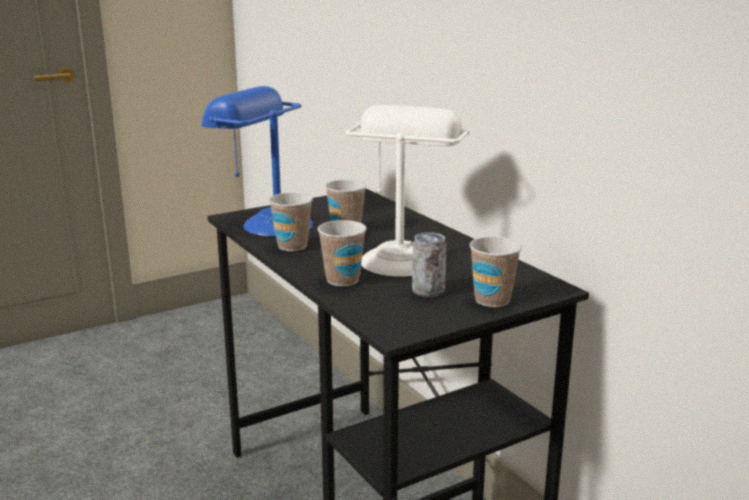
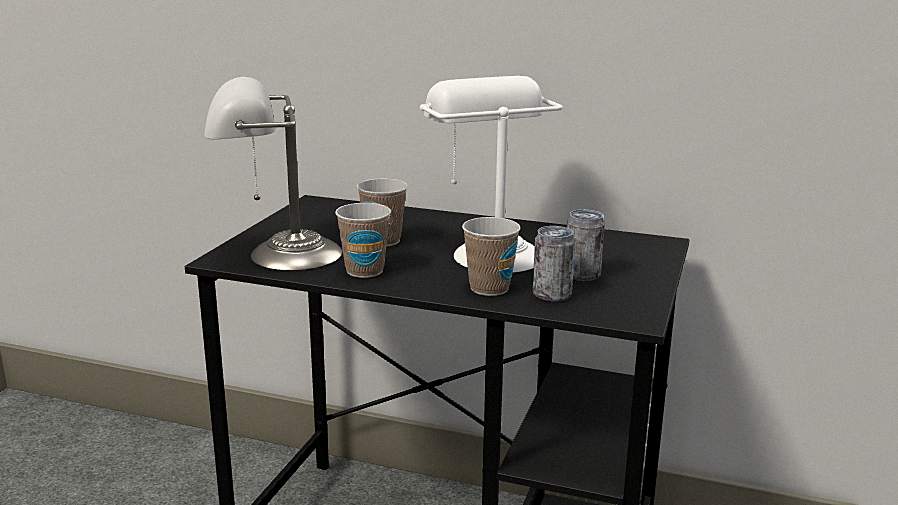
camera: 40 degrees left, 0 degrees up
(264, 223) = (276, 256): blue table lamp -> white table lamp
(374, 297) = (552, 295): none -> can
(492, 300) = (644, 266): cup -> none

